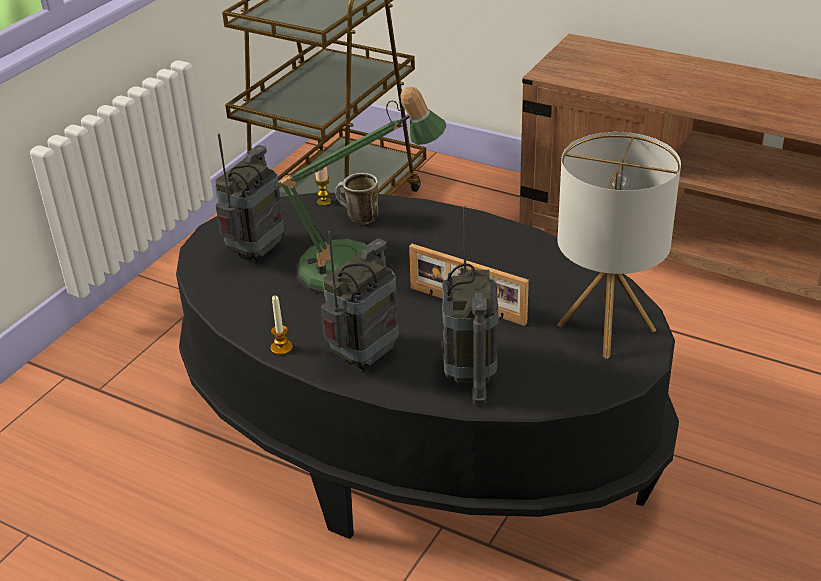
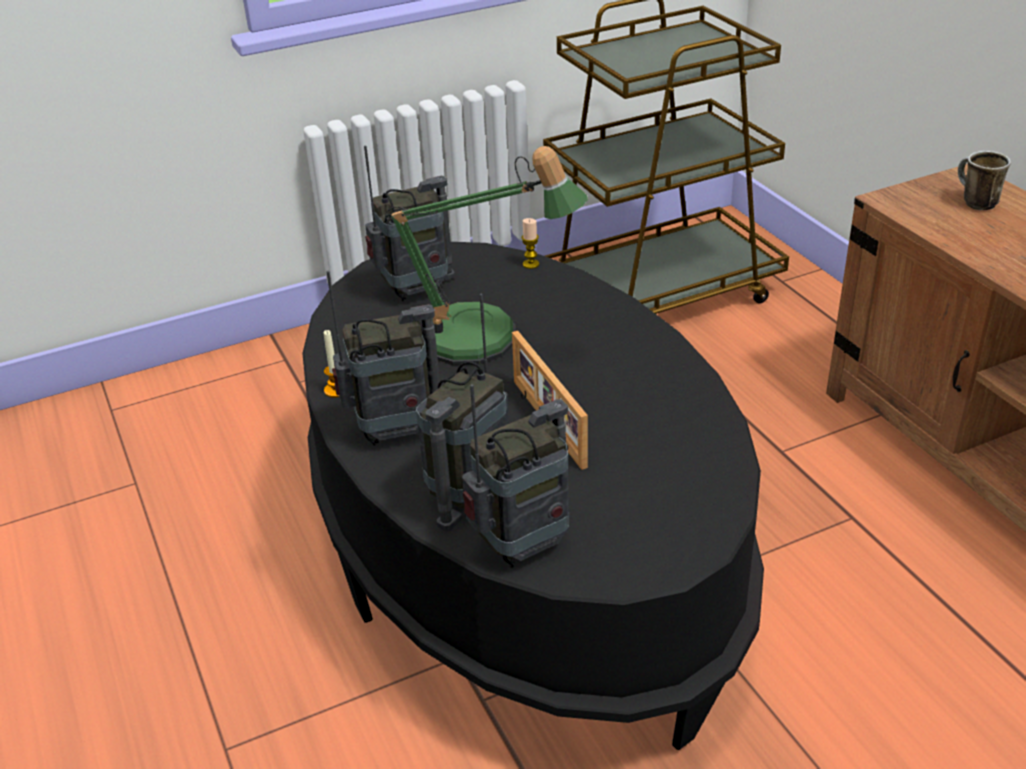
camera: 35 degrees right, 0 degrees up
(357, 218) = (544, 292): mug -> mug (973, 202)
(545, 390) = (524, 547): none -> radio
(606, 327) = (666, 511): table lamp -> none

